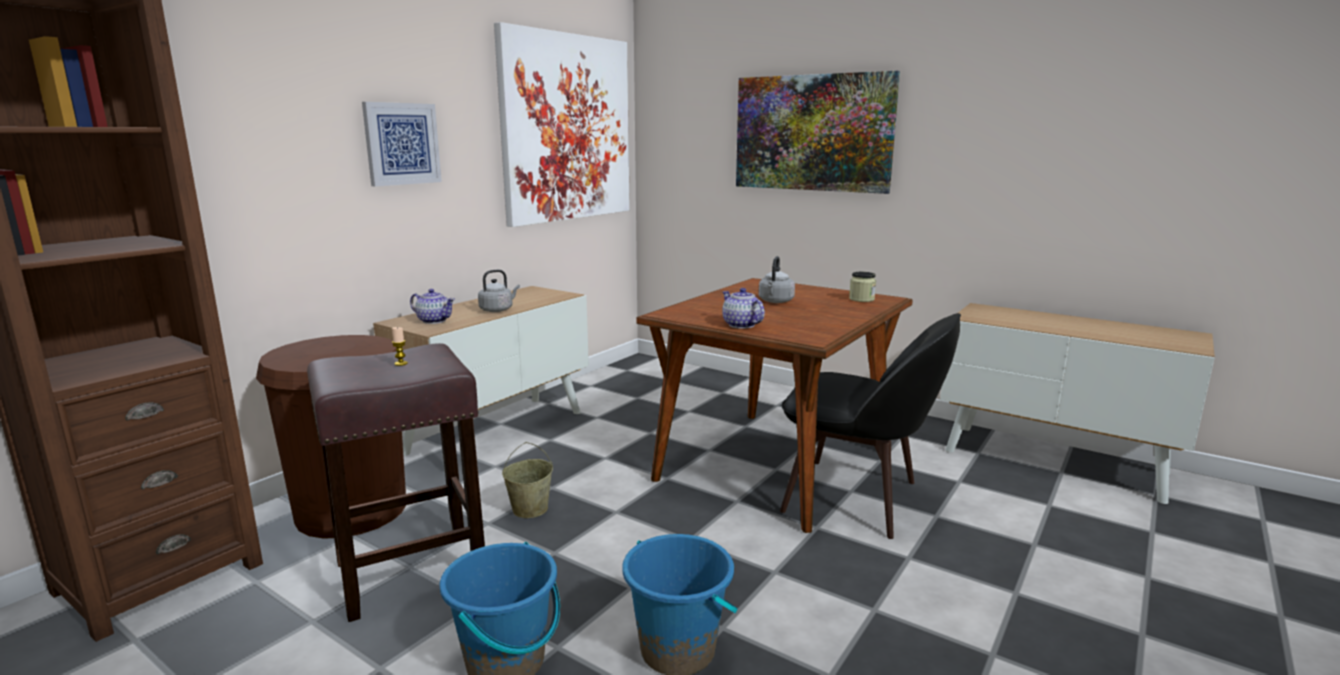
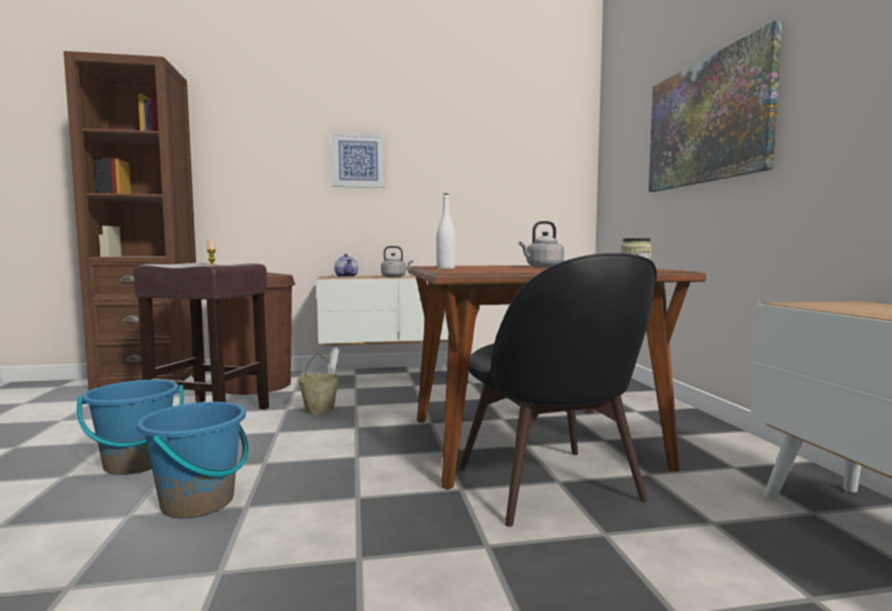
camera: 45 degrees right, 10 degrees down
(567, 128) = (513, 155): picture -> none
(741, 325) = (446, 268): teapot -> white bottle

